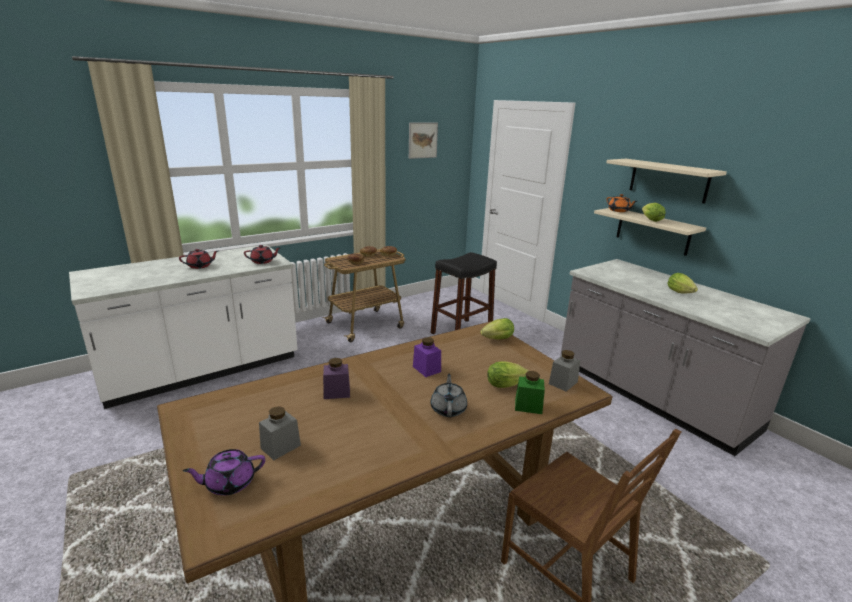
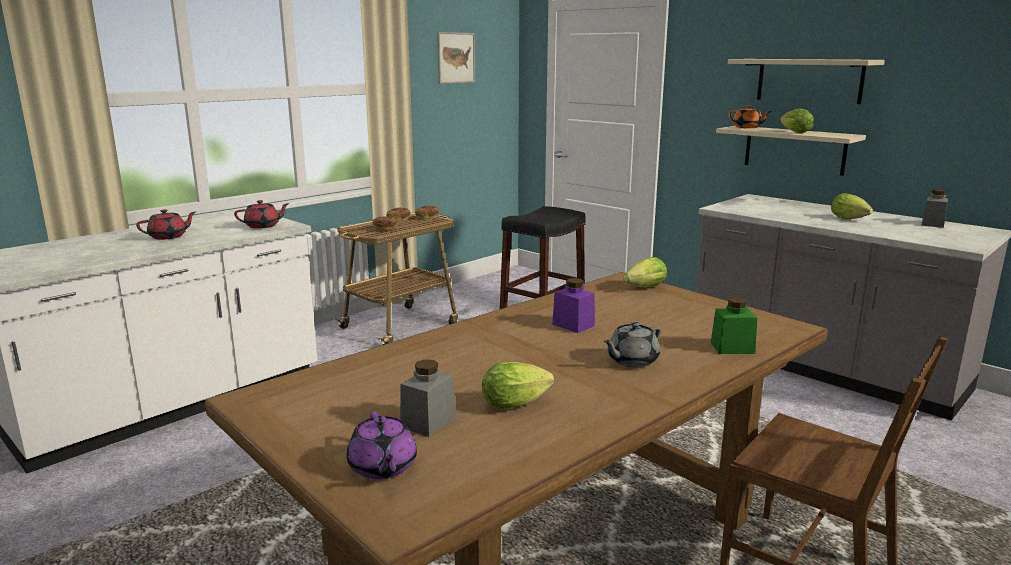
camera: 10 degrees left, 5 degrees down
(229, 483) = (382, 467): purple teapot -> purple teapot turned 75 degrees counterclockwise
(337, 392) = (466, 359): purple jar -> none
(448, 409) = (631, 360): grey teapot -> grey teapot turned 120 degrees counterclockwise
(507, 385) = (691, 330): lettuce -> lettuce (518, 403)
(563, 383) = (759, 322): grey jar -> grey jar (932, 224)

